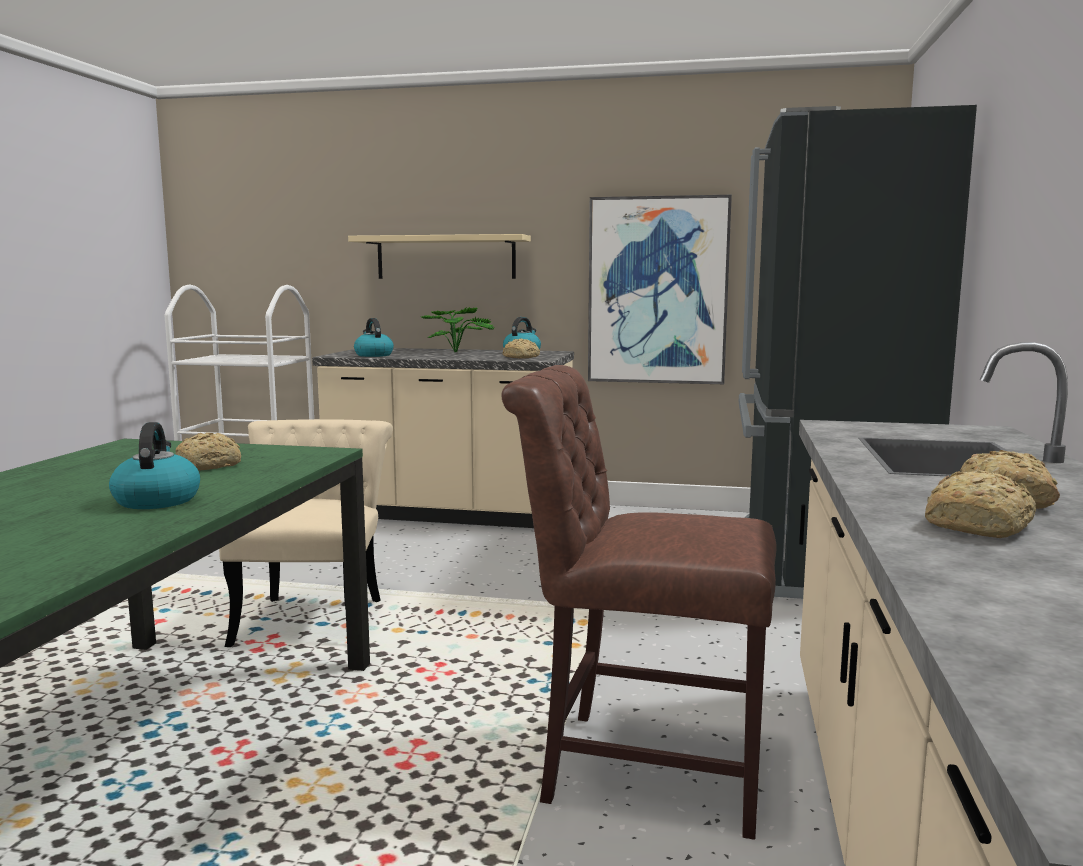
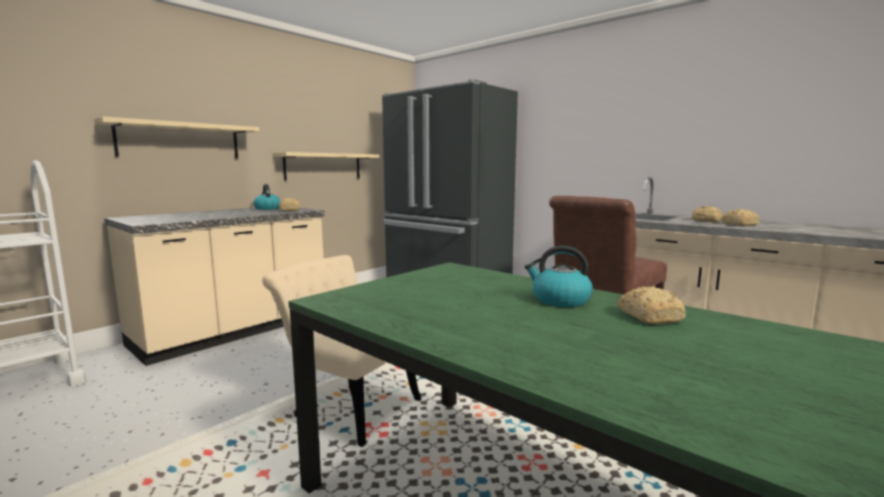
camera: 60 degrees left, 0 degrees up
(211, 465) = (458, 286): bread -> bread (650, 317)
(373, 355) = (178, 219): kettle -> none
(458, 352) = (220, 212): potted plant -> none
(658, 290) = (323, 166): picture -> beige shelf

